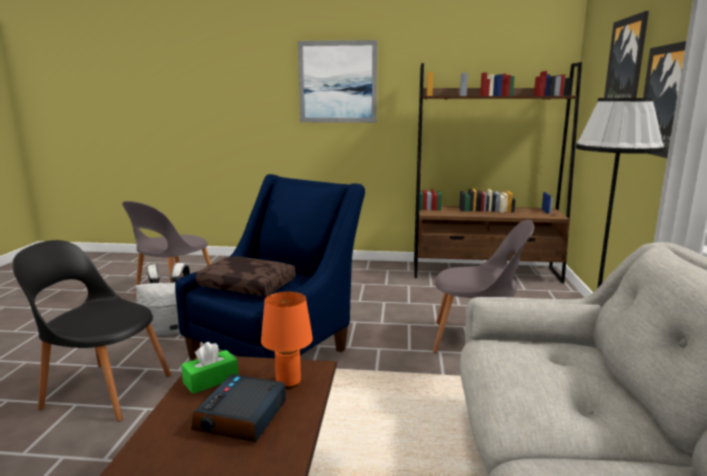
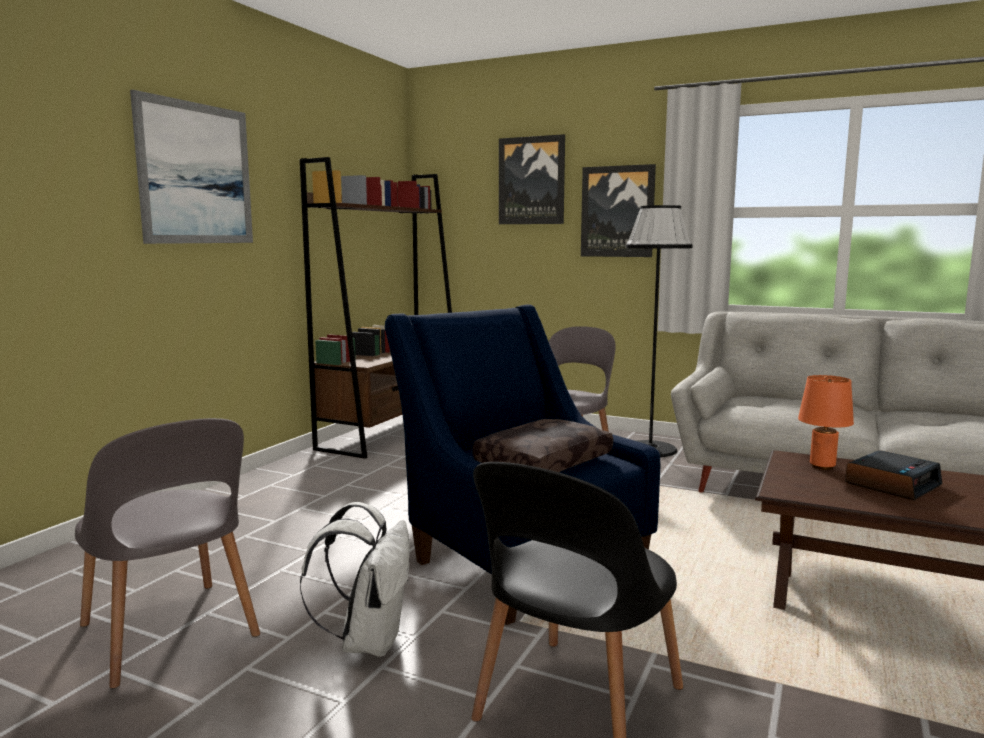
camera: 70 degrees left, 5 degrees down
(211, 380) = (823, 491): green tissue box -> none
(241, 417) = (892, 484): alarm clock -> alarm clock turned 75 degrees counterclockwise

